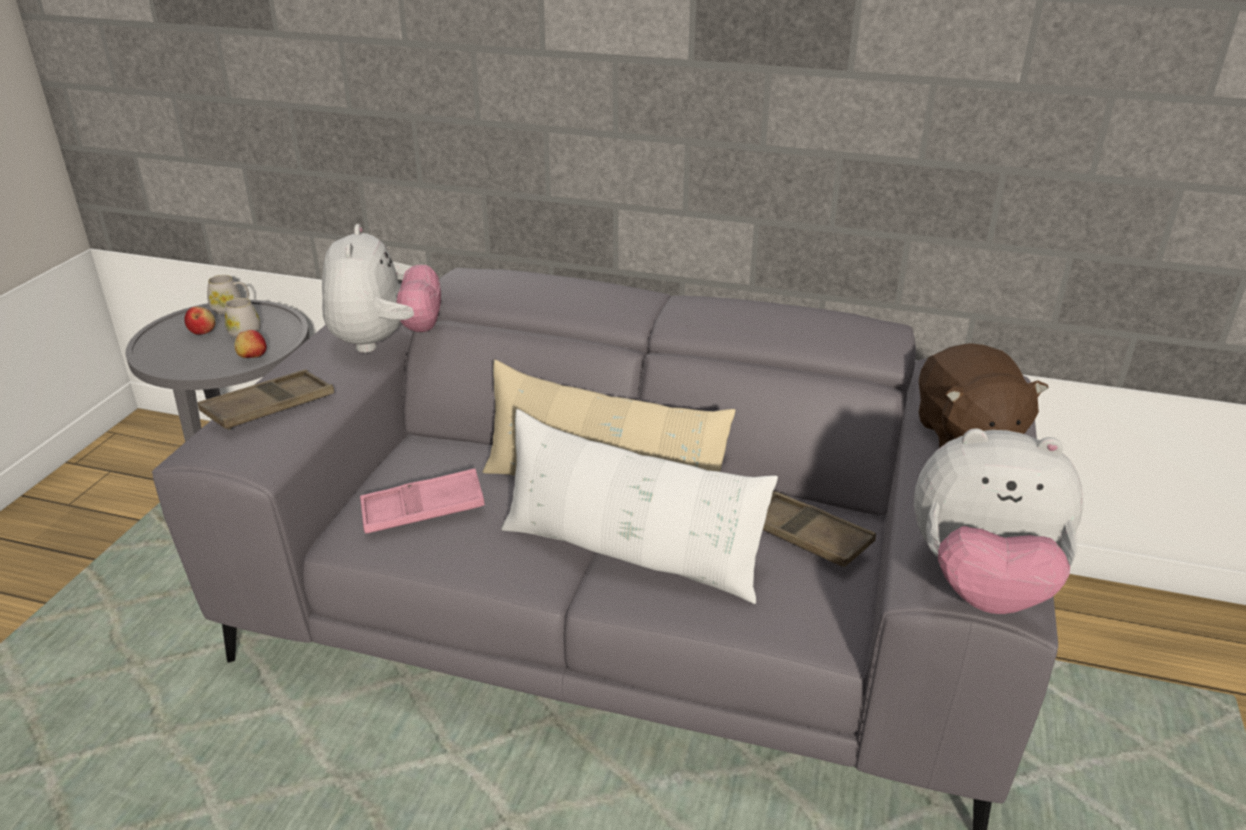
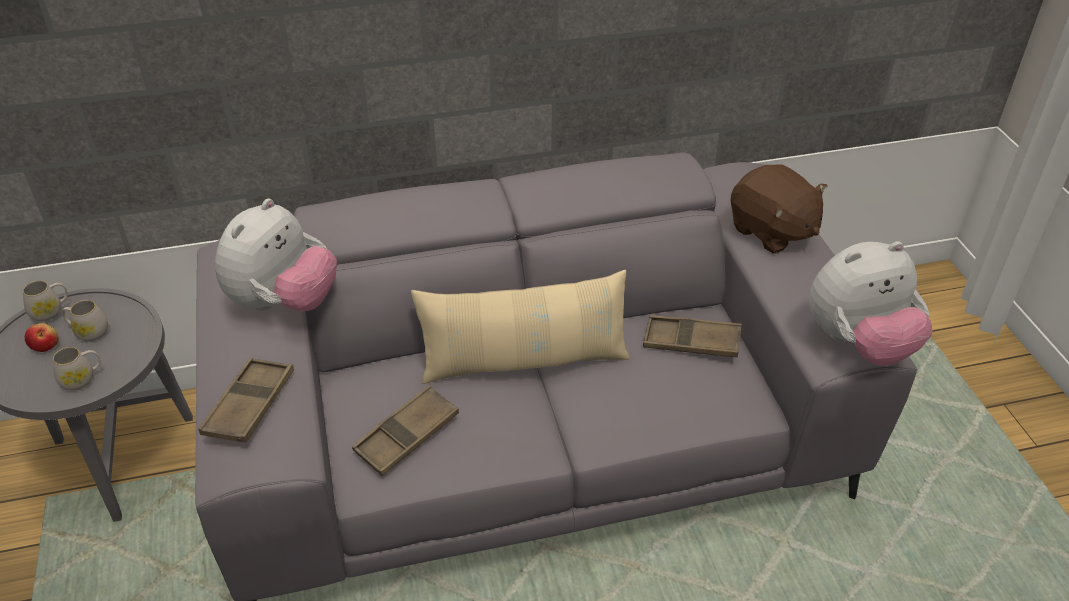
camera: 30 degrees left, 10 degrees up
(201, 362) = (82, 379): none -> white mug
(252, 356) = (130, 354): apple -> none
(385, 342) = (283, 302): plush toy -> plush toy turned 60 degrees clockwise
(423, 509) = (407, 435): pink tray -> brown tray
(630, 554) = (586, 406): white pillow -> none

